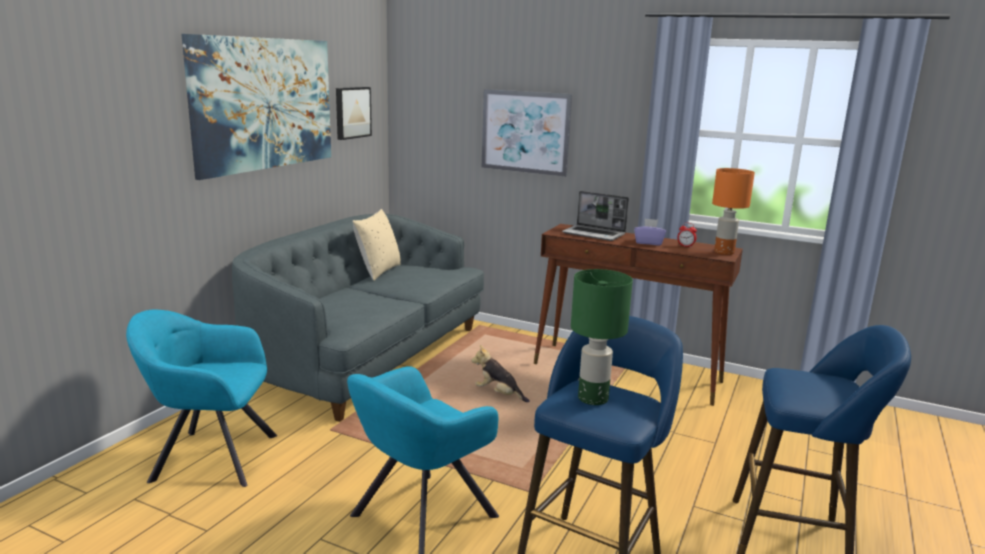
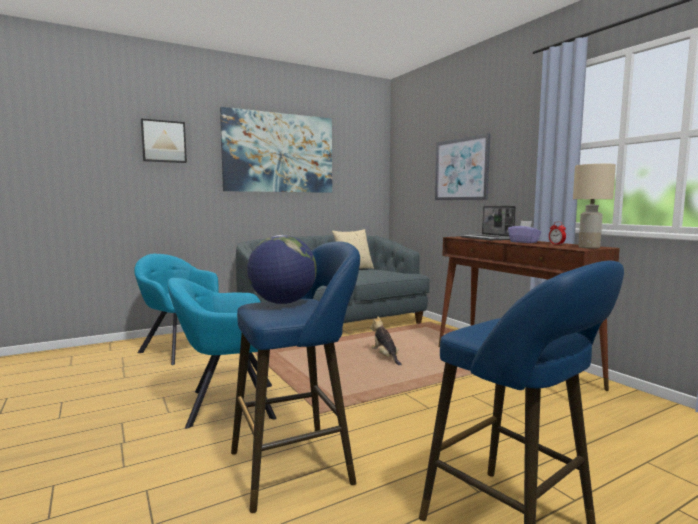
camera: 35 degrees right, 10 degrees down
(352, 112) = (354, 166): picture -> picture (163, 141)
(592, 398) = (282, 303): green table lamp -> globe
(723, 252) = (588, 247): orange table lamp -> beige table lamp

